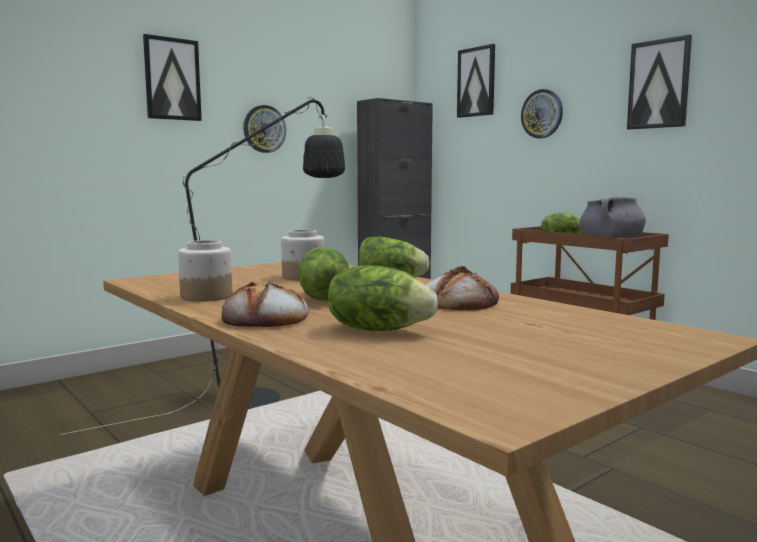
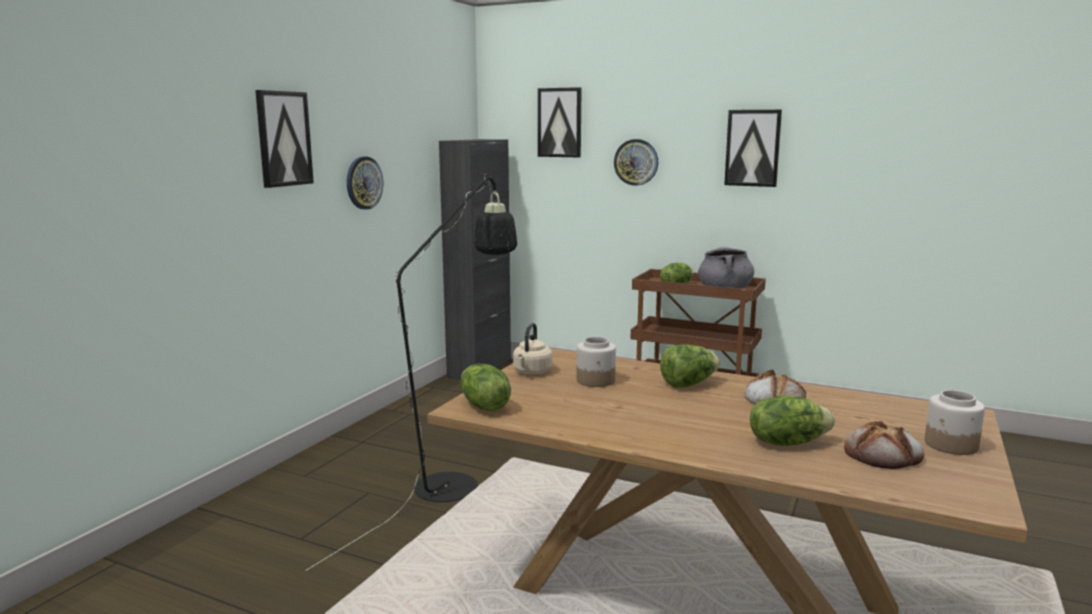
camera: 25 degrees left, 5 degrees up
(206, 296) = (582, 424): jar -> jar (951, 445)
(261, 268) = (532, 372): none -> beige kettle
(266, 319) = (691, 444): bread -> bread (883, 454)
(323, 298) = (675, 410): lettuce -> lettuce (483, 406)

